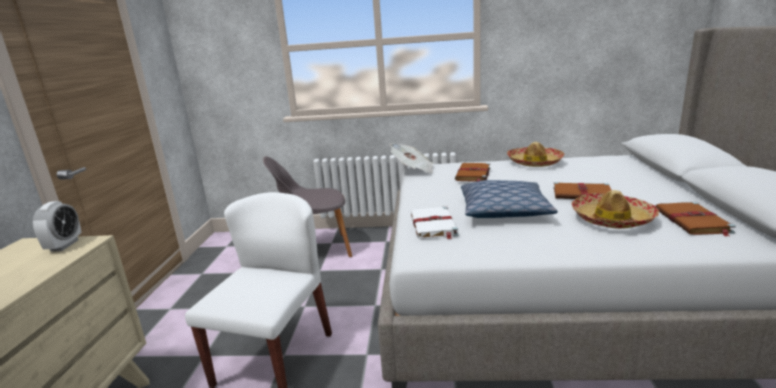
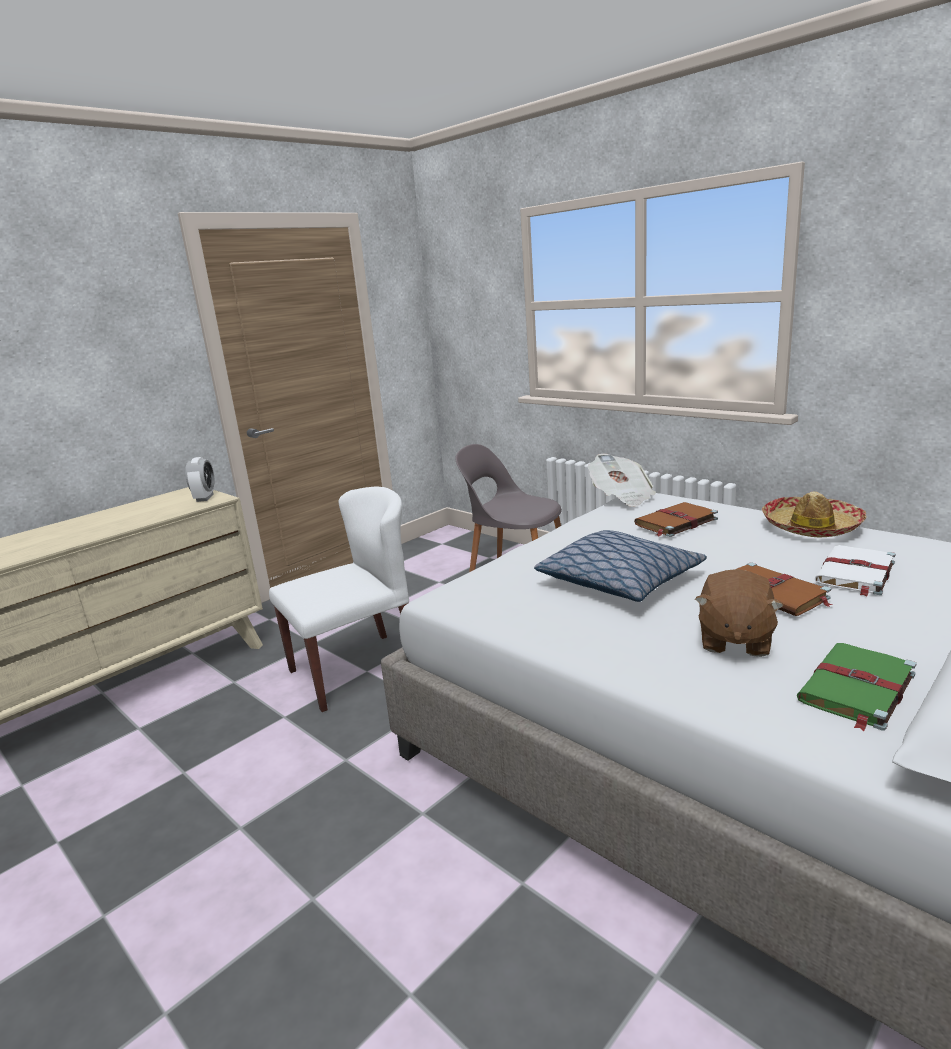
camera: 40 degrees right, 0 degrees up
(64, 245) = (205, 498): alarm clock -> alarm clock turned 45 degrees counterclockwise
(433, 225) = (508, 572): white book -> white book (855, 573)
(612, 219) = (734, 640): hat -> brown plush toy
(693, 221) = (856, 689): brown book -> green book

